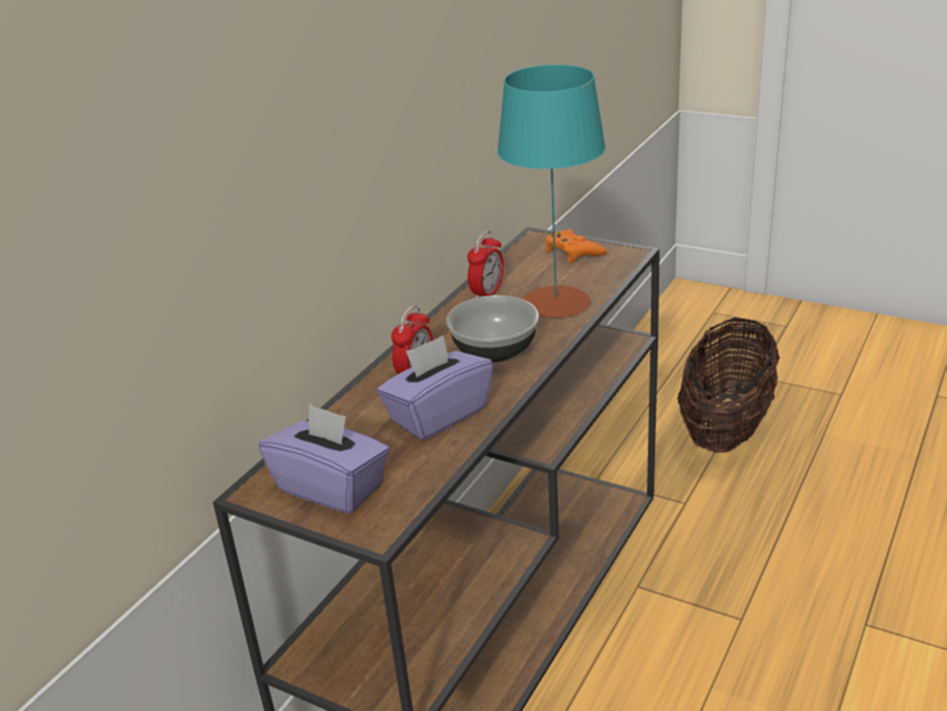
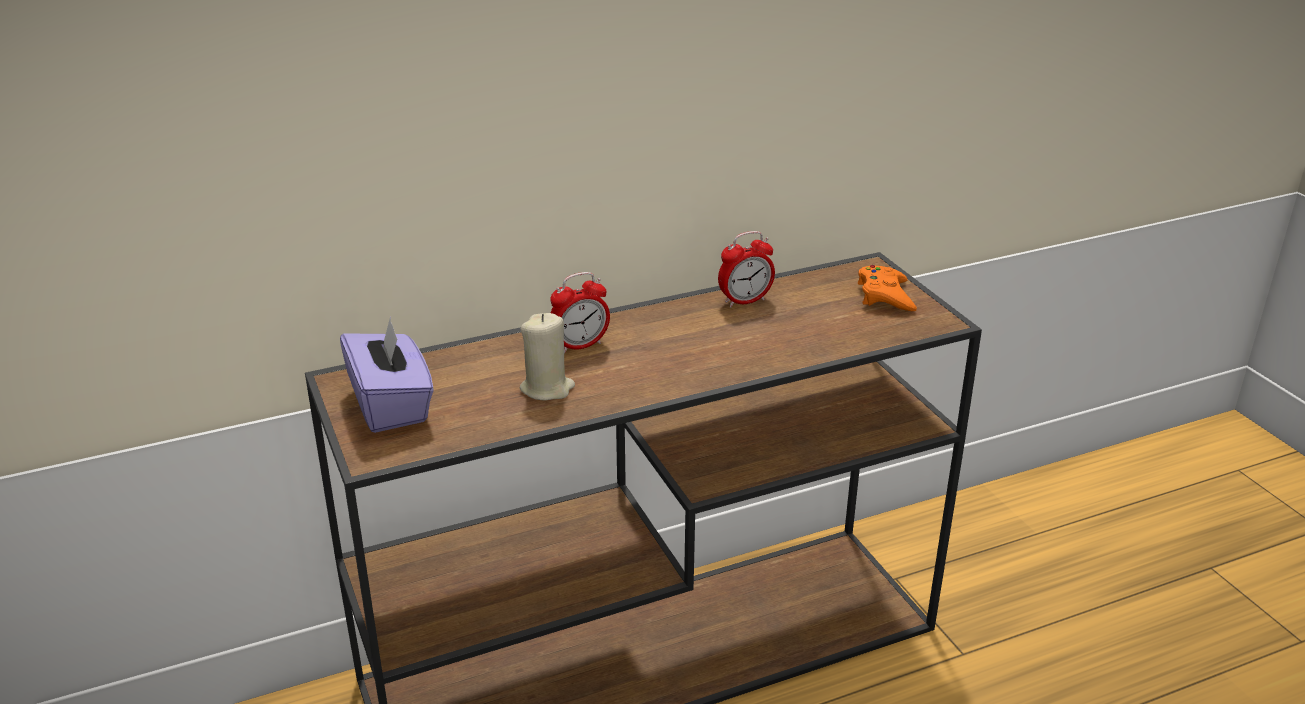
camera: 35 degrees right, 0 degrees up
(438, 415) = (547, 388): purple tissue box -> beige candle
(494, 352) = (672, 357): bowl -> none
(556, 302) = (793, 337): turquoise table lamp -> none
(726, 428) = (1102, 603): basket -> none

